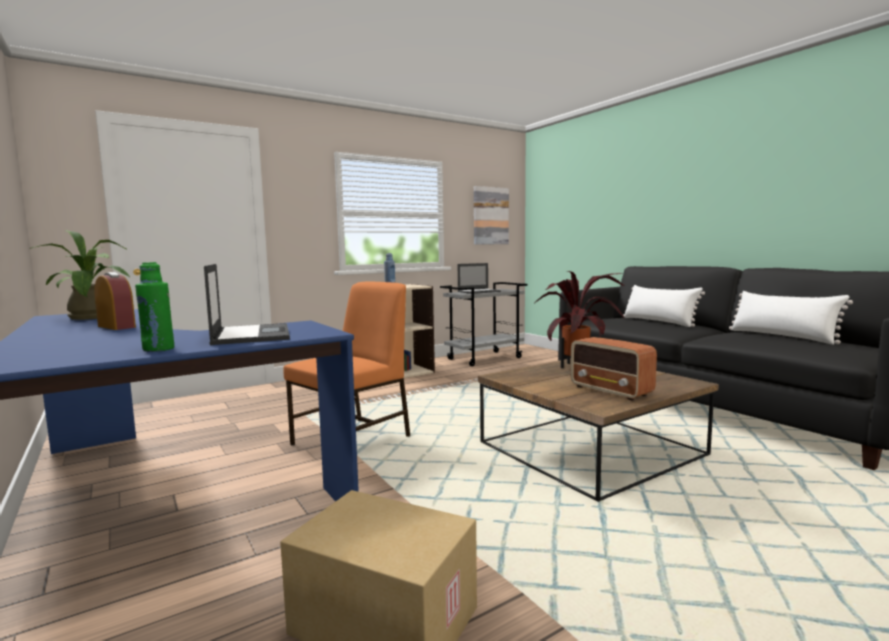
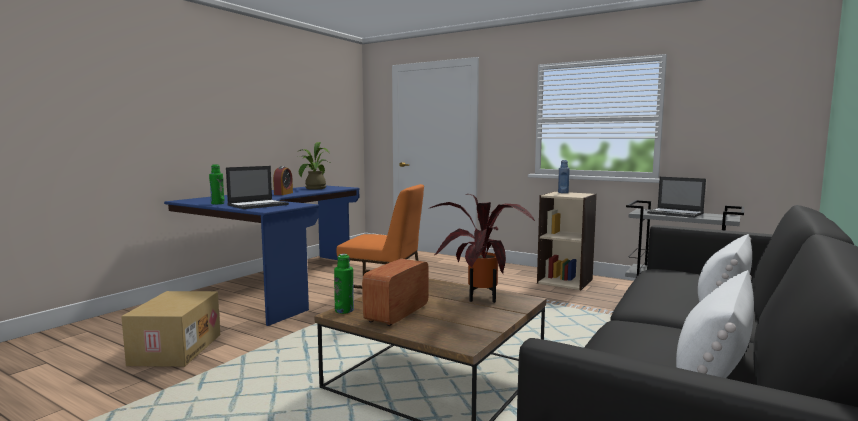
camera: 65 degrees right, 0 degrees up
(490, 216) = (747, 115): picture -> none
(591, 405) = (344, 310): none -> green bottle

